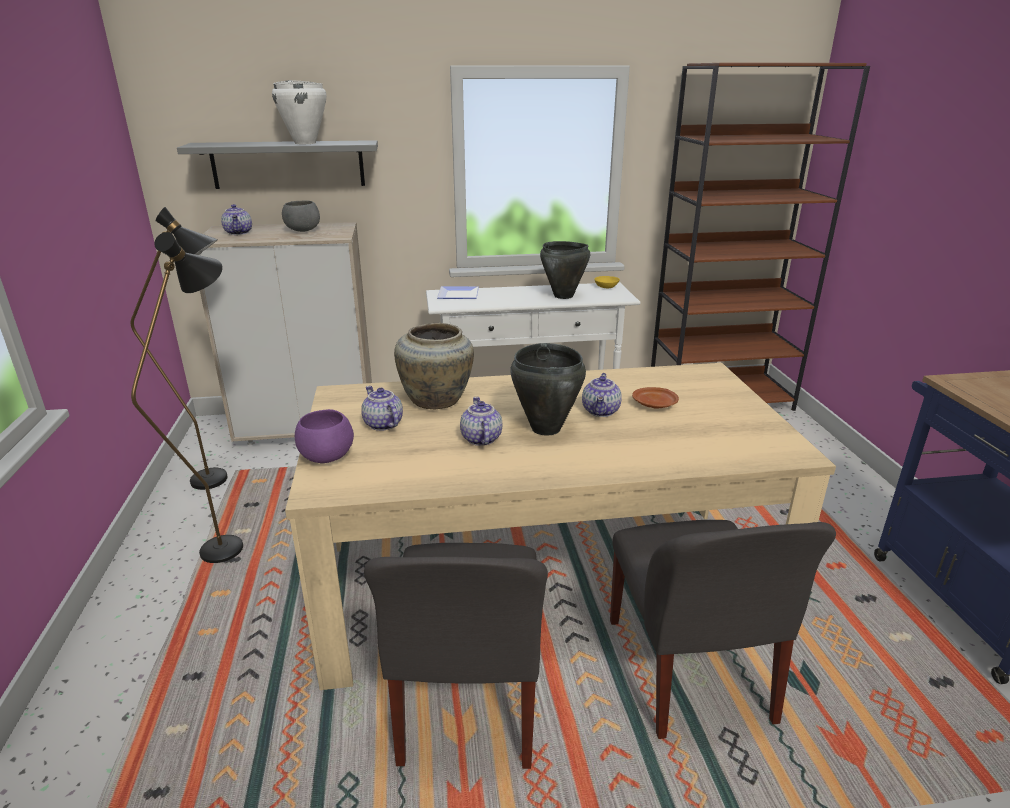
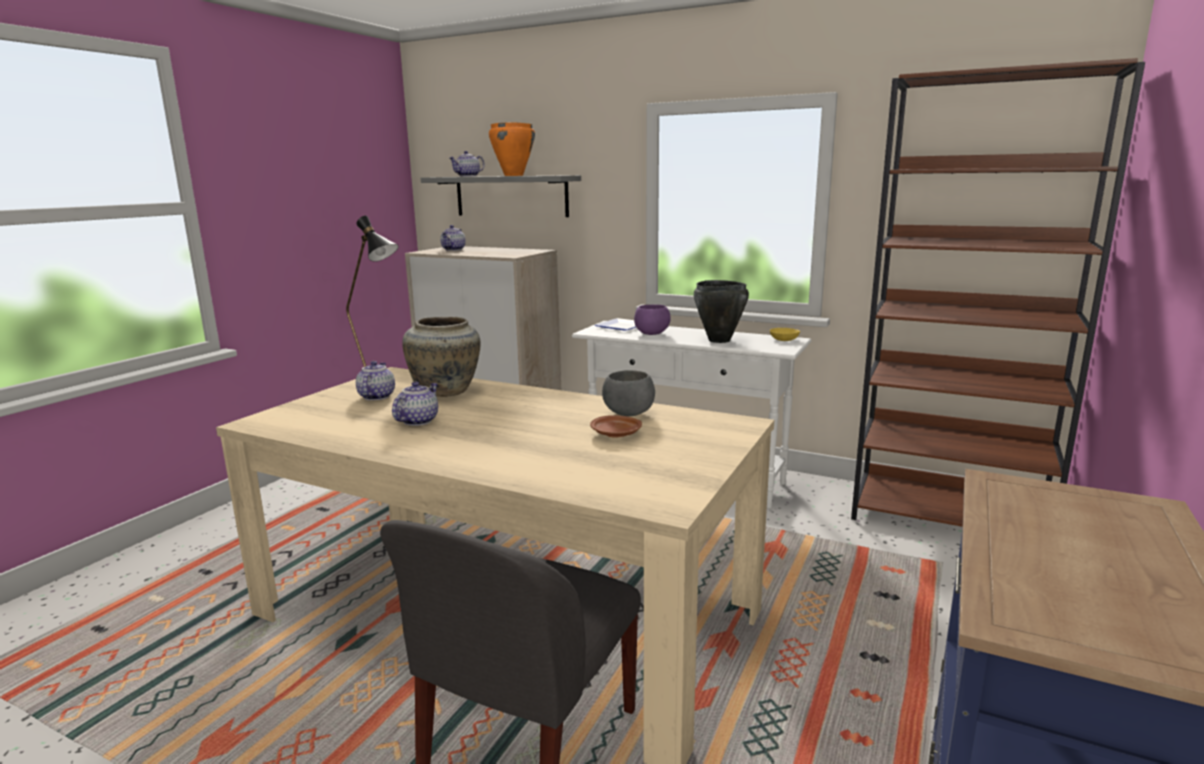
camera: 35 degrees right, 10 degrees down
(232, 541) = (340, 498): black floor lamp -> none
(303, 231) = (499, 251): grey bowl -> grey bowl (629, 413)
(305, 143) = (514, 175): white cooking pot -> orange cooking pot
(327, 457) = (301, 406): purple bowl -> purple bowl (652, 334)
(467, 701) = (325, 672): grey chair -> none
(545, 428) = (480, 427): black cooking pot -> none
(601, 411) = (555, 427): teapot -> teapot (468, 176)

